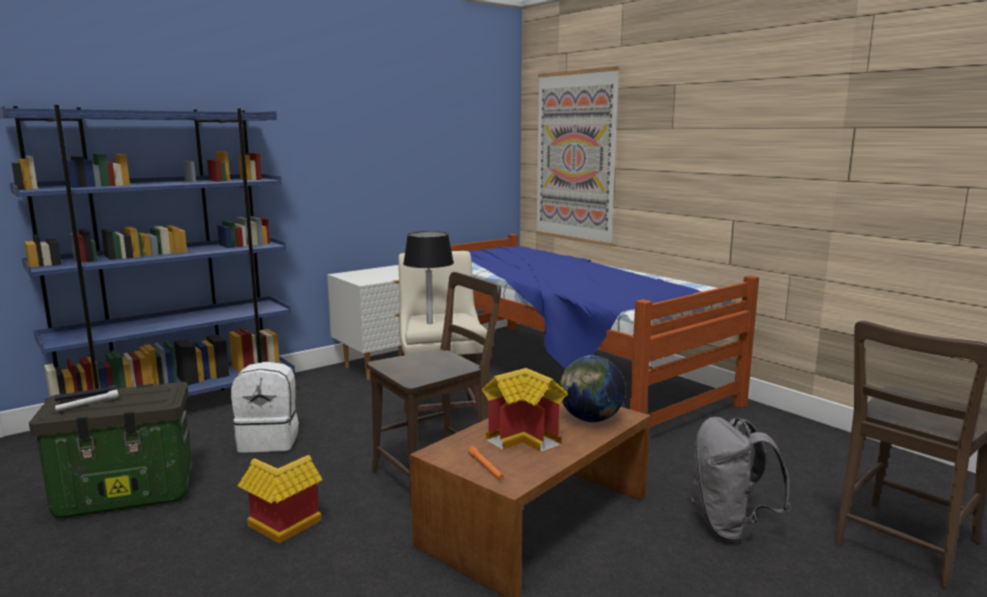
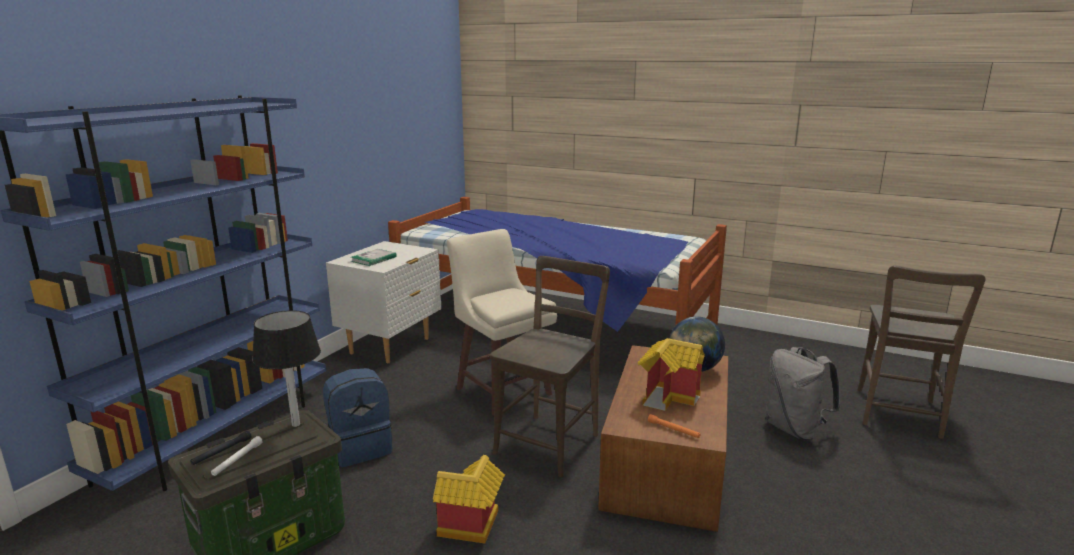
camera: 25 degrees left, 5 degrees up
(270, 441) = (360, 448): white backpack -> blue backpack
(369, 276) = (374, 259): none -> book
(430, 323) = (503, 304): black table lamp -> black table lamp (296, 424)
(575, 157) = (529, 123): picture -> none

